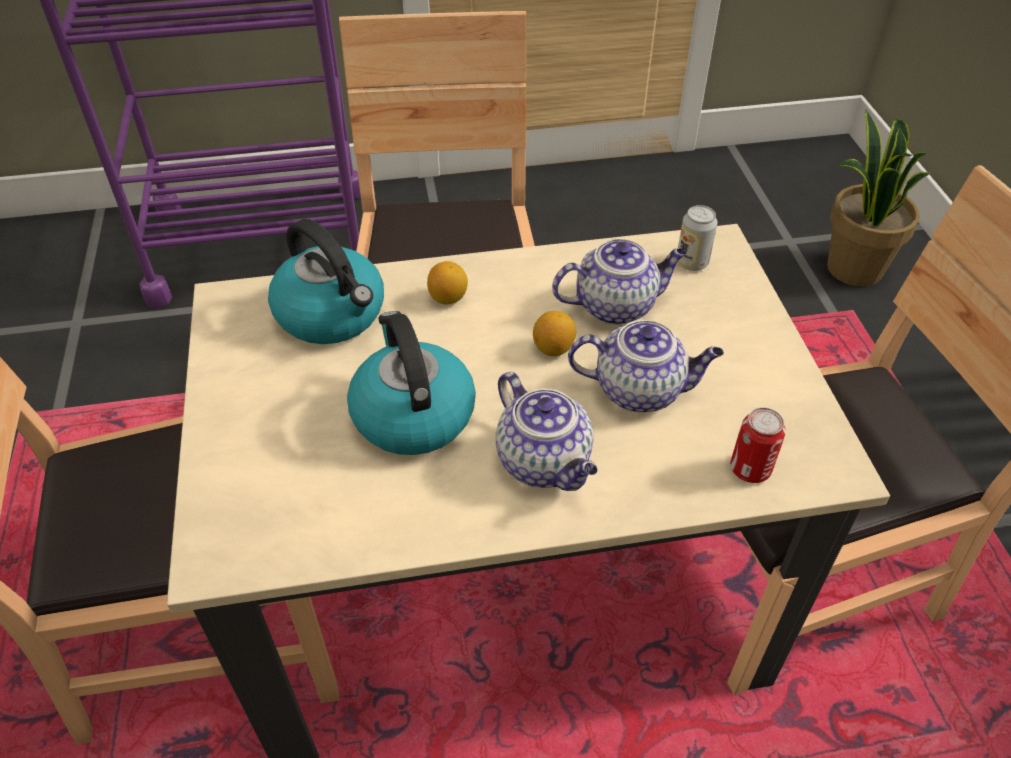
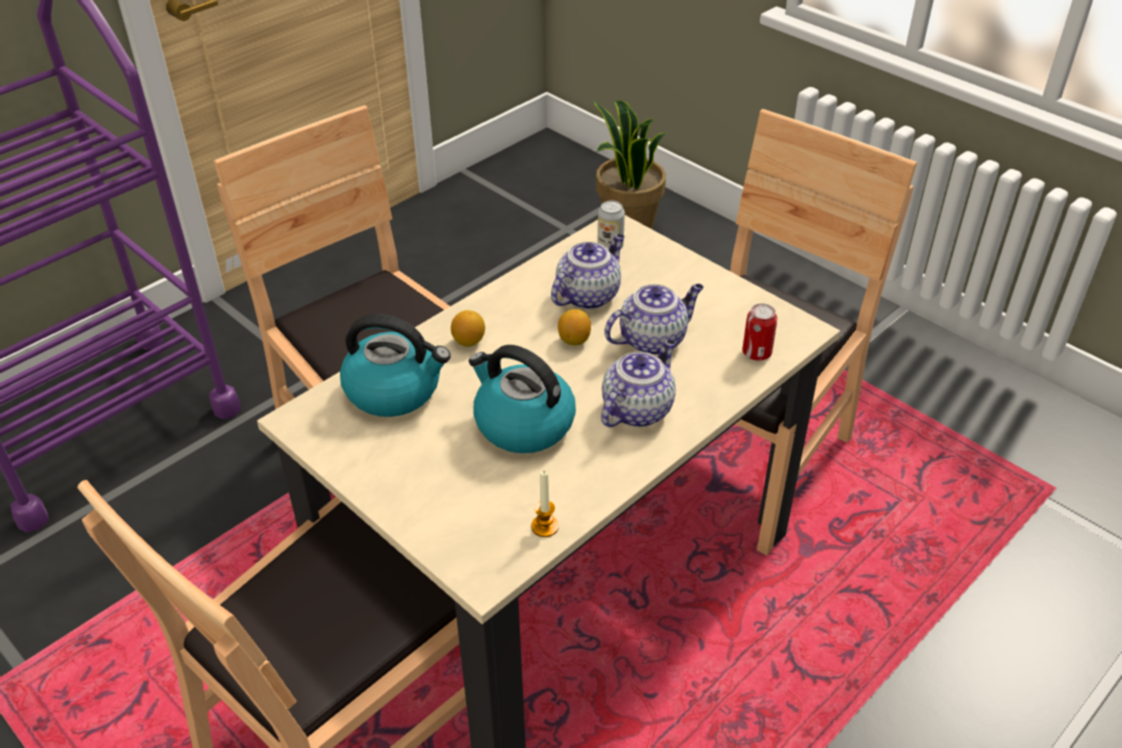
camera: 35 degrees left, 5 degrees down
(321, 542) = (545, 526): none -> candle
(545, 463) = (637, 409): teapot -> teapot turned 75 degrees counterclockwise

